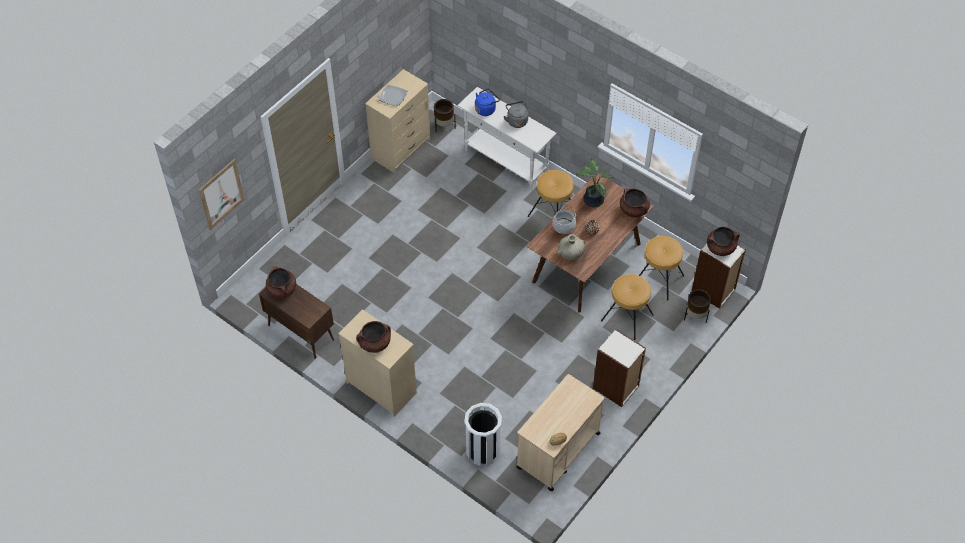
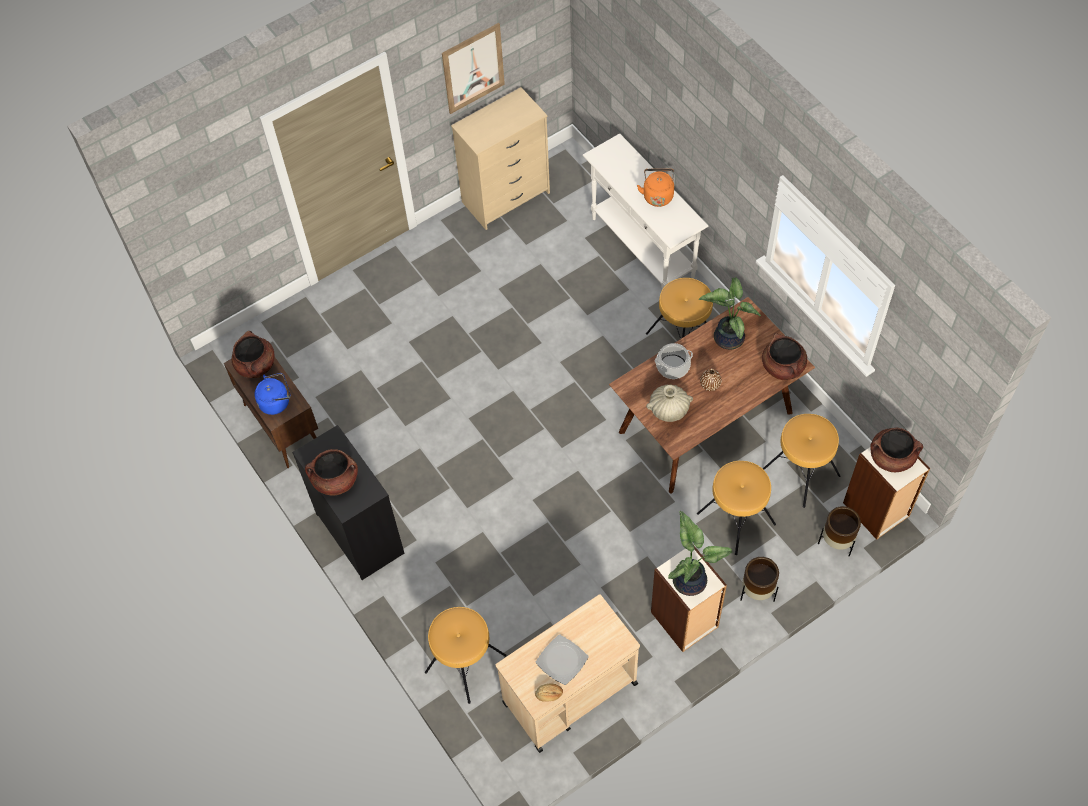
camera: 20 degrees right, 5 degrees up
(221, 194) = (190, 216): picture -> picture (473, 68)
(382, 387) = (360, 533): beige dresser -> black dresser
(393, 96) = (492, 124): plate -> plate (562, 661)
(444, 126) = (575, 178): brown planter -> brown planter (757, 592)
(483, 450) = (465, 663): white trash can -> brown stool
(486, 109) = (620, 169): blue kettle -> blue kettle (276, 402)
(516, 120) = (657, 195): grey kettle -> orange kettle
(622, 350) = (690, 579): none -> potted plant

